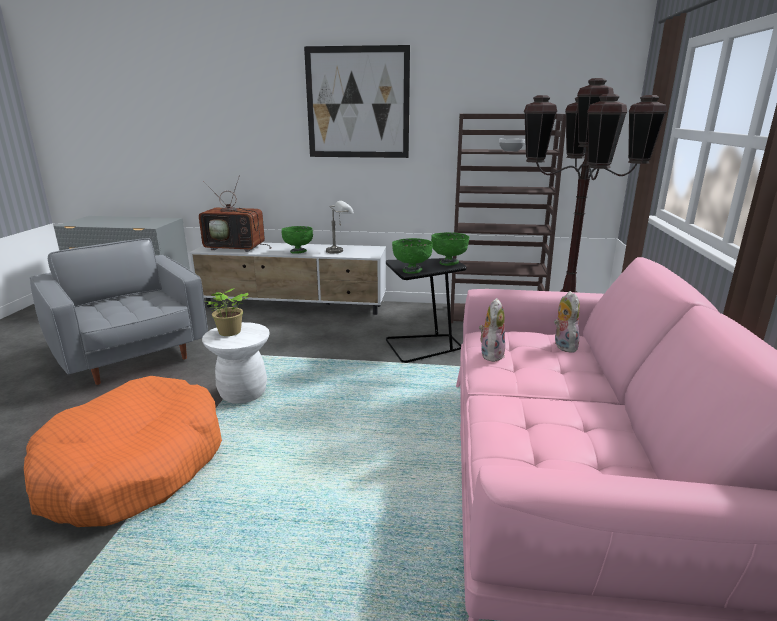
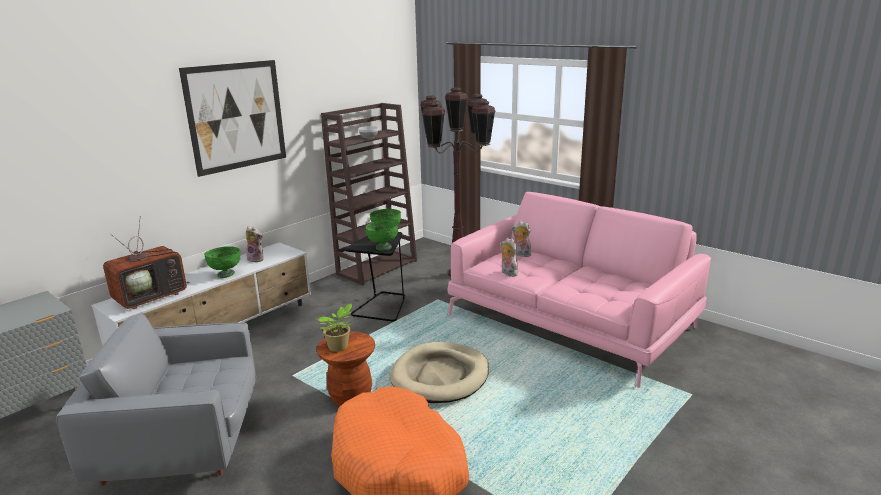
camera: 55 degrees left, 0 degrees up
(243, 393) = (350, 396): white stool -> brown stool
(321, 429) = (440, 376): none -> beige dog bed
(340, 250) = (257, 259): grey table lamp -> plush toy

